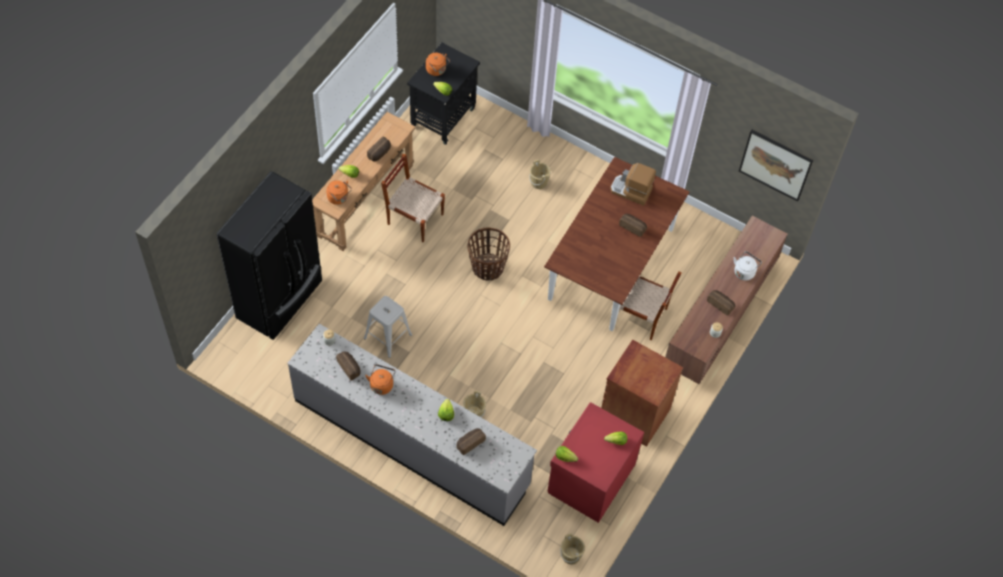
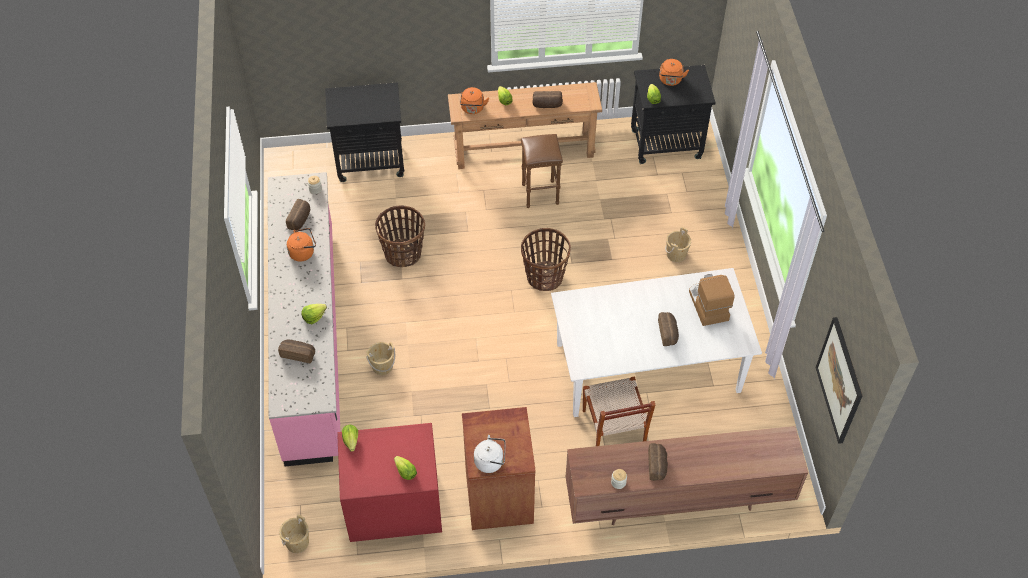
camera: 55 degrees right, 5 degrees down
(282, 300) = (371, 163): black fridge -> black cart
(387, 336) = (403, 253): white stool -> basket
(411, 442) = (312, 340): grey counter -> pink counter
(414, 218) = (541, 193): chair -> brown stool
(611, 264) = (647, 368): brown dining table -> white dining table
(744, 271) = (719, 462): white kettle -> white kettle (491, 461)

